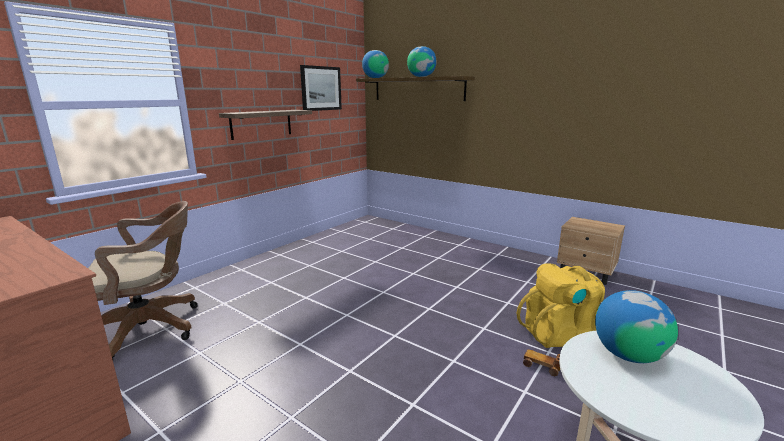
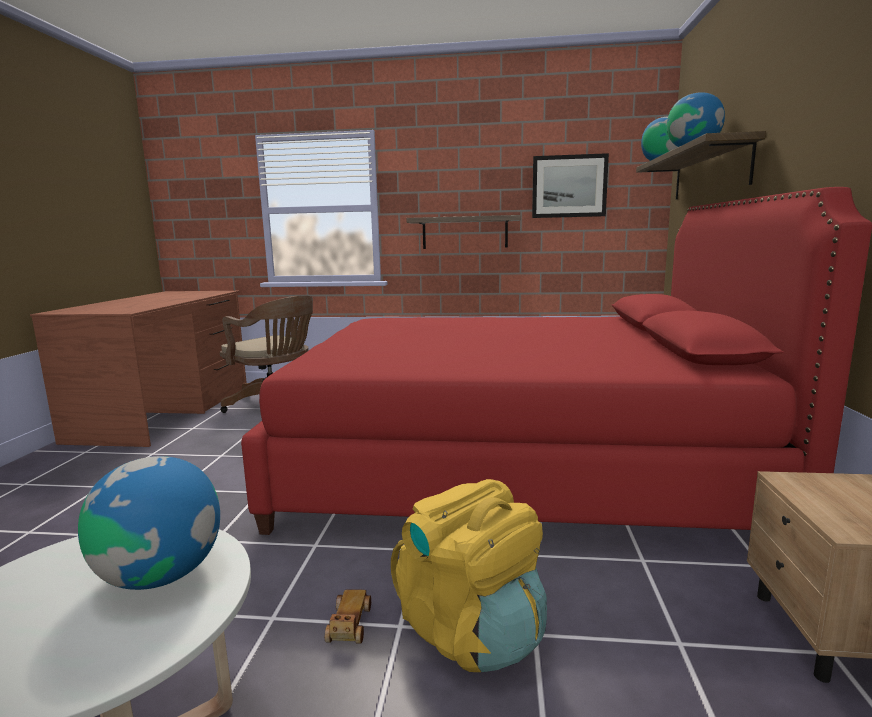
camera: 60 degrees right, 5 degrees down
(413, 275) = (513, 464): none -> red bed

